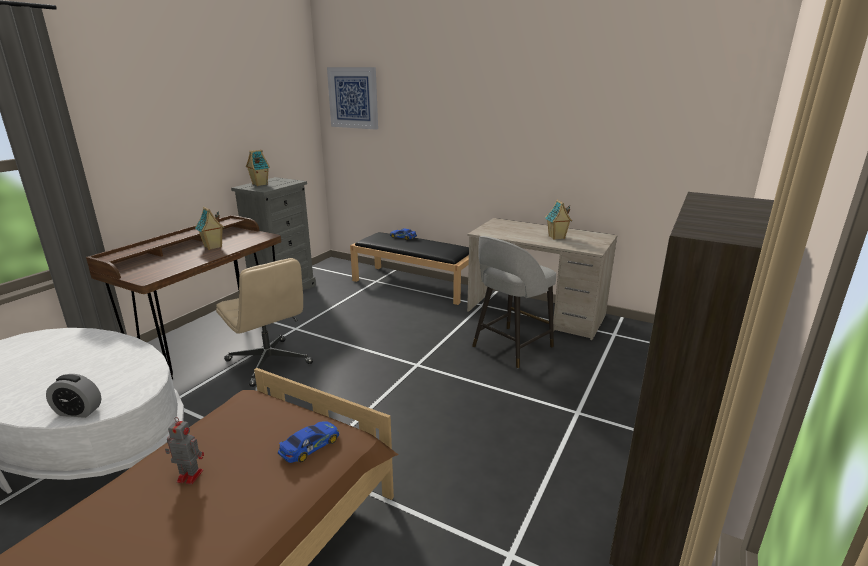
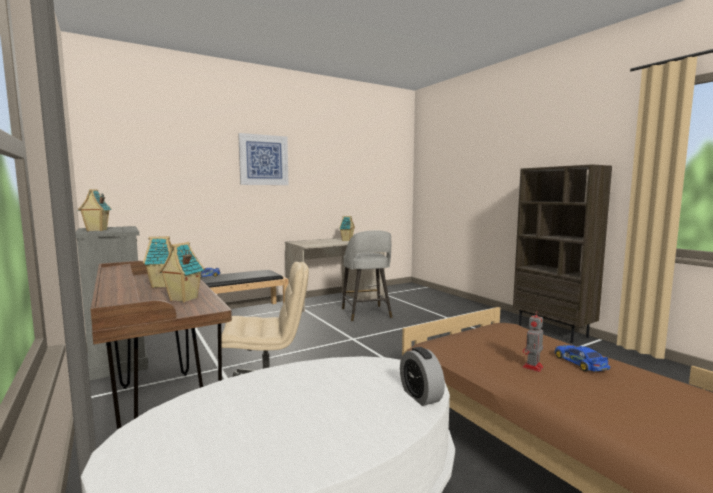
camera: 60 degrees left, 15 degrees down
(78, 411) = (420, 396): alarm clock -> alarm clock turned 120 degrees clockwise
(170, 265) = (183, 299): none -> toy house
(310, 446) = (510, 333): toy car -> toy car (580, 363)
(353, 98) = (130, 149): picture -> picture (263, 160)

